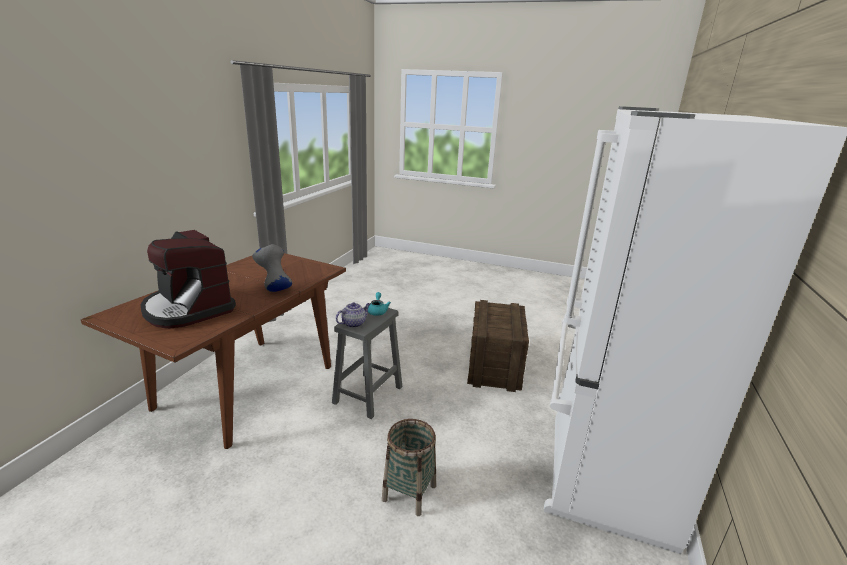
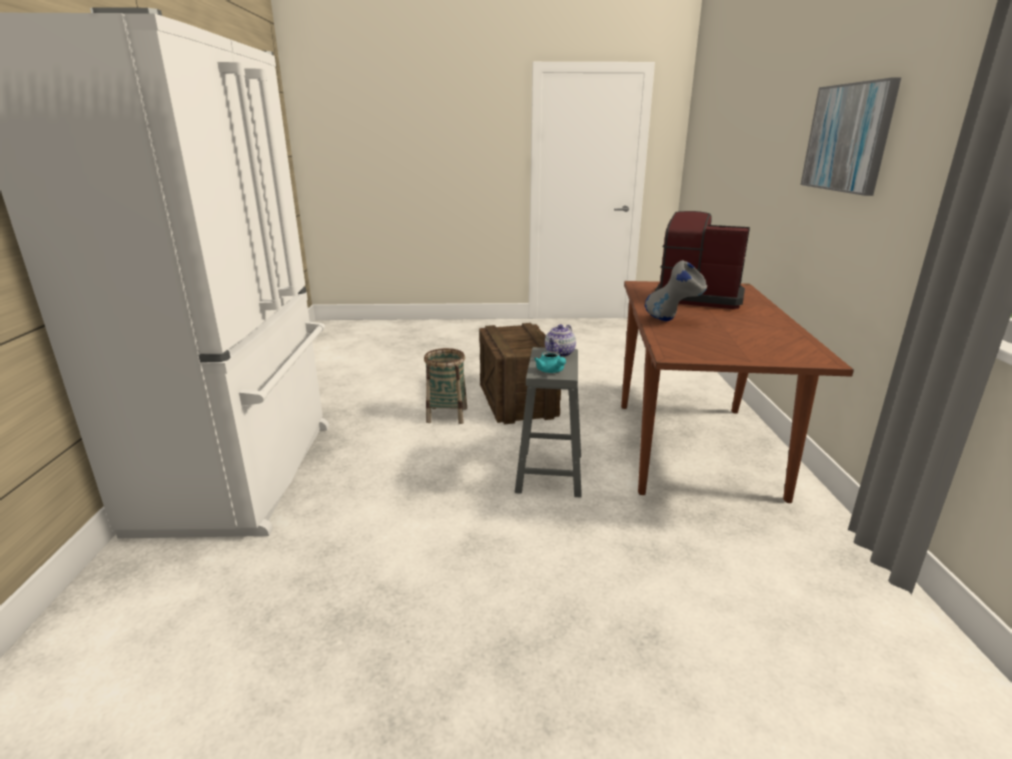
camera: 160 degrees right, 0 degrees up
(141, 150) = (848, 138): none -> picture
(494, 367) = (376, 570): crate -> crate (517, 400)

